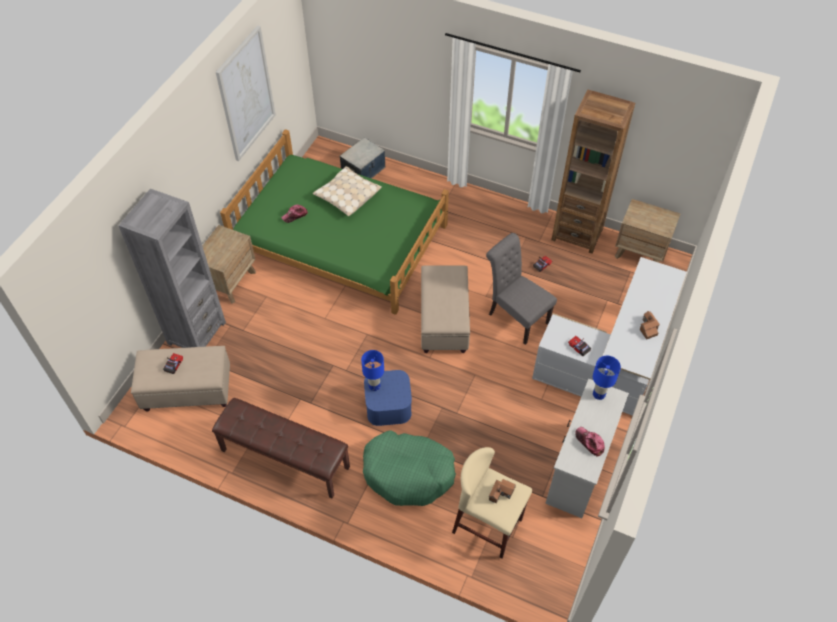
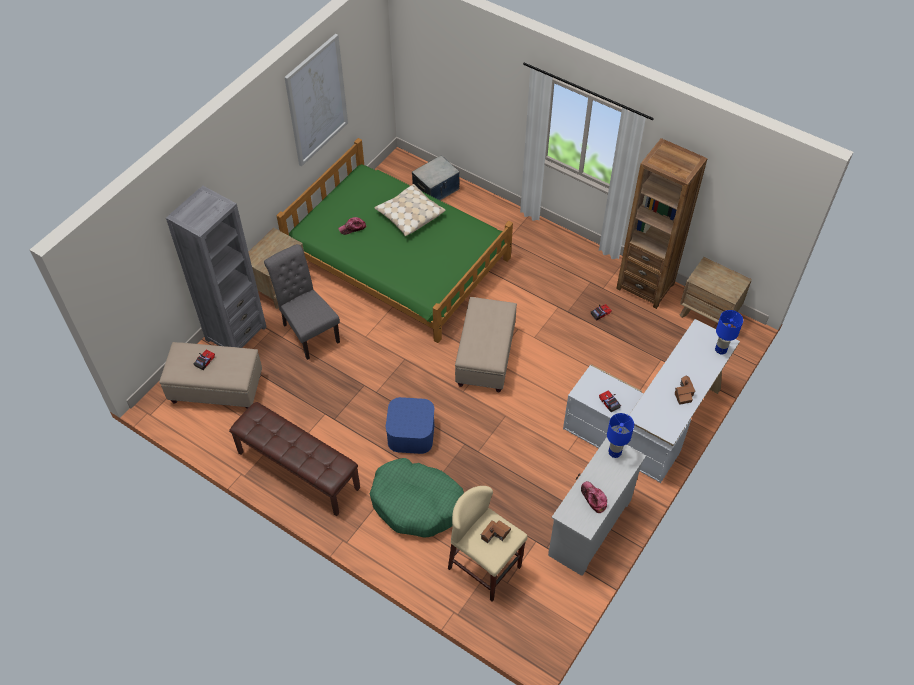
camera: 10 degrees right, 0 degrees up
(374, 386) = (398, 411): blue table lamp -> blue table lamp (721, 349)
(515, 316) = (560, 363): grey chair -> grey chair (308, 331)

